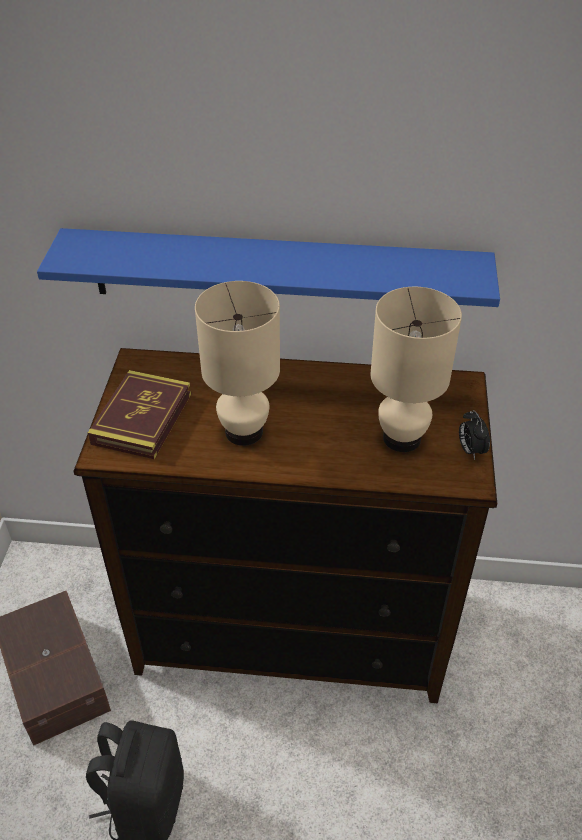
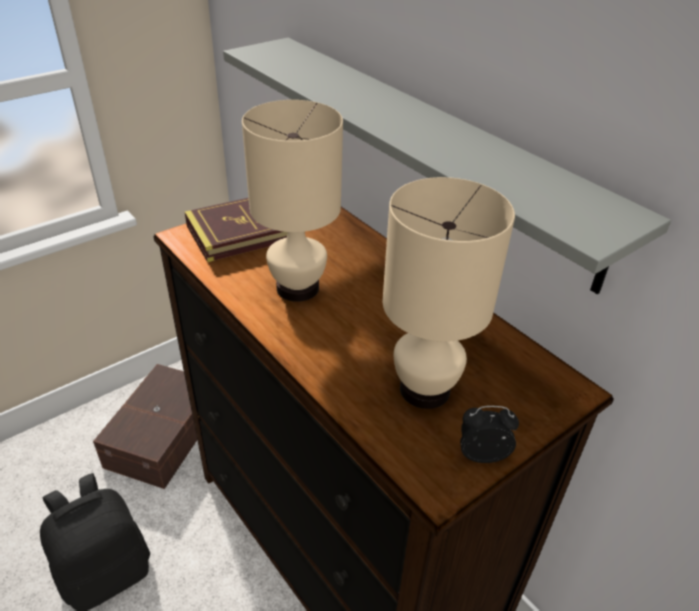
camera: 45 degrees right, 5 degrees down
(273, 272) = (428, 149): blue shelf -> grey shelf
(470, 450) = (482, 454): alarm clock -> alarm clock turned 60 degrees clockwise

